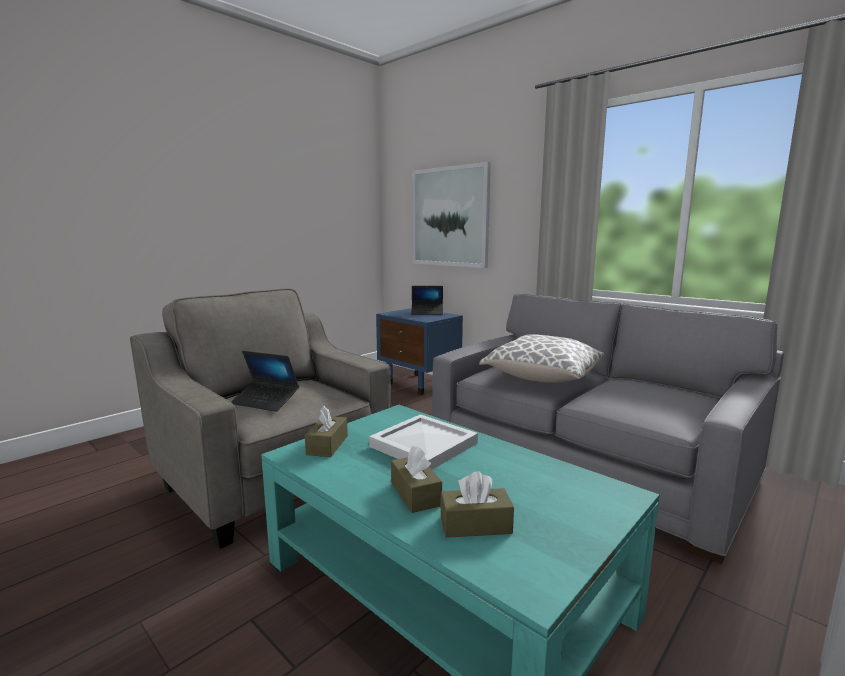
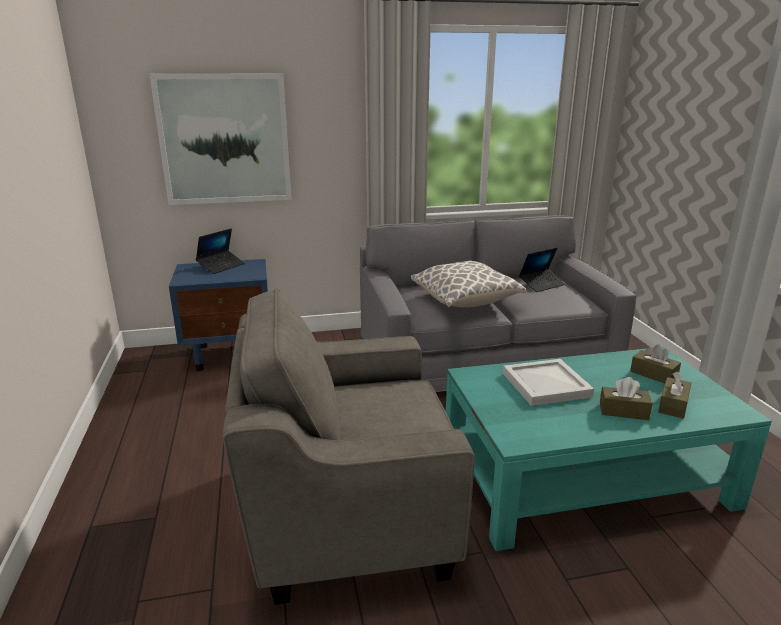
camera: 55 degrees left, 10 degrees up
(265, 401) = (388, 424): laptop -> laptop (541, 284)
(327, 445) = (512, 422): brown tissue box -> brown tissue box (653, 374)

